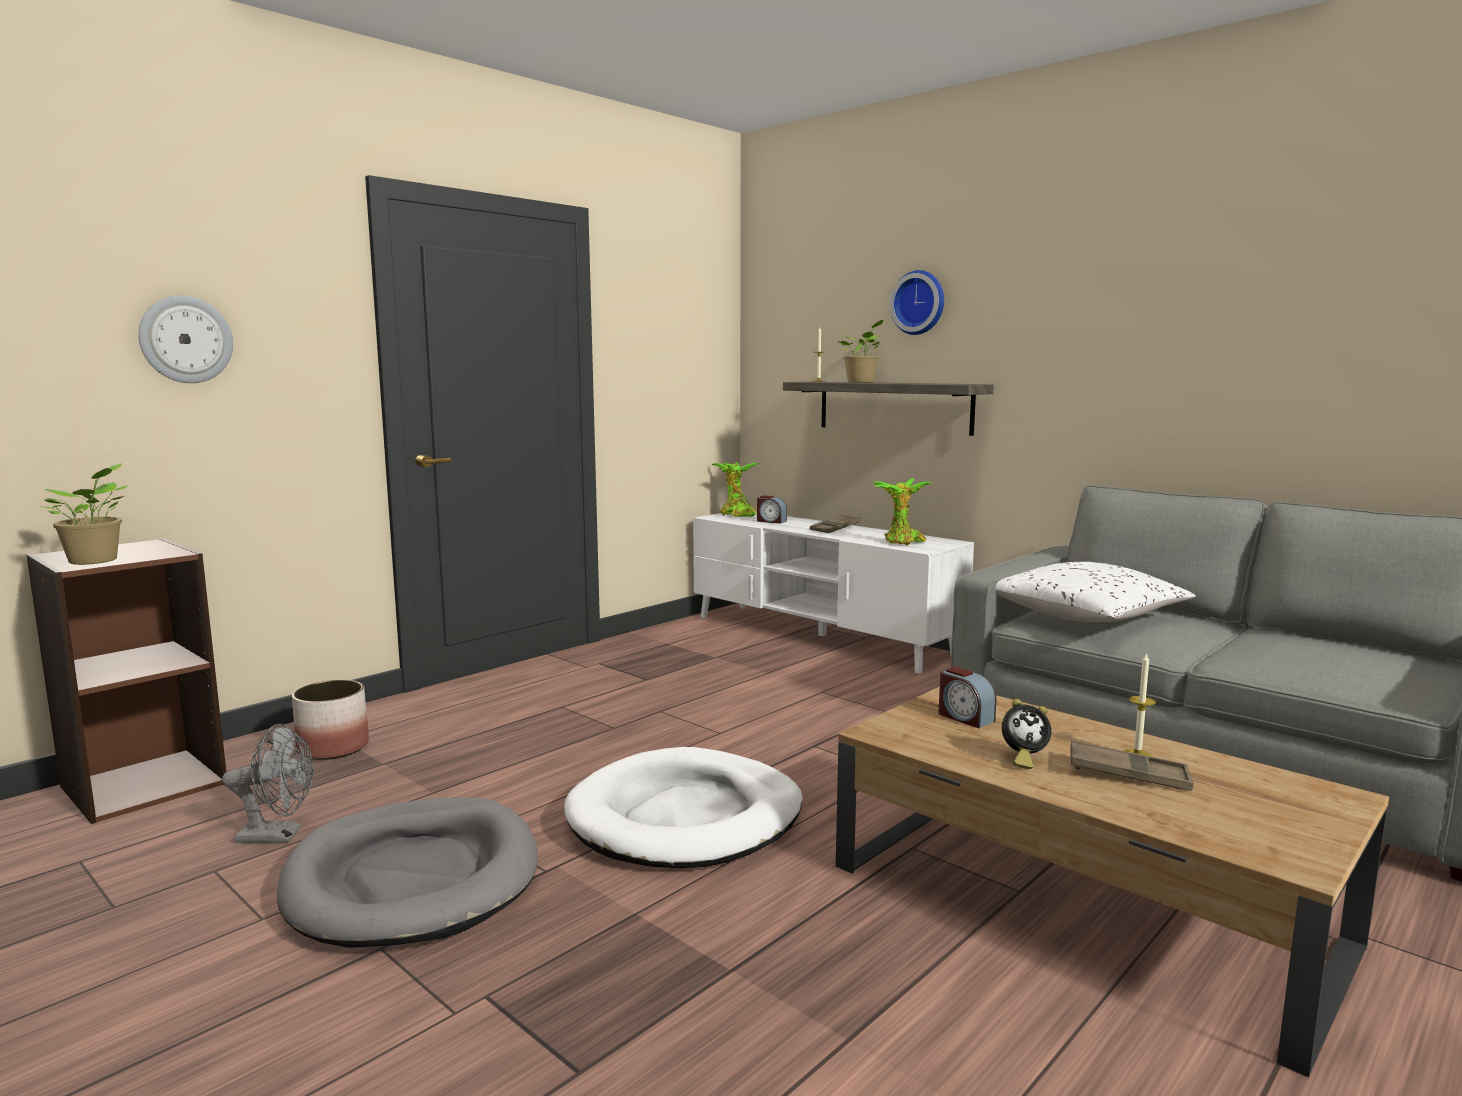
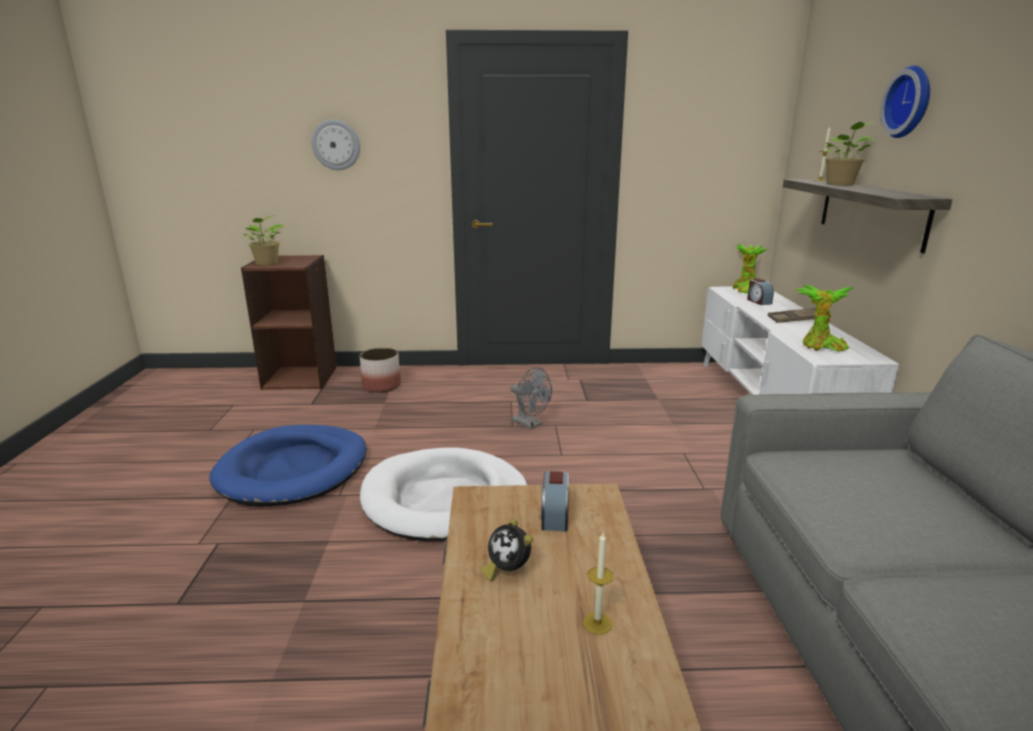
camera: 45 degrees right, 10 degrees up
(279, 835) = (294, 423): grey fan -> grey fan (530, 424)
(413, 879) = (294, 470): grey dog bed -> blue dog bed
(1084, 616) = (849, 475): white pillow -> none
(1128, 774) = (546, 632): brown tray -> none

